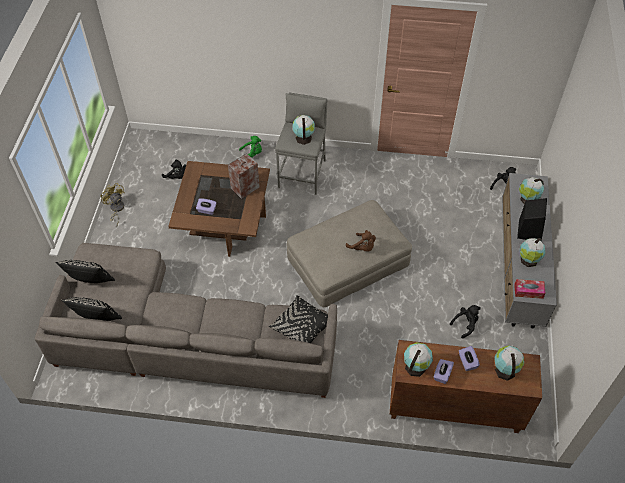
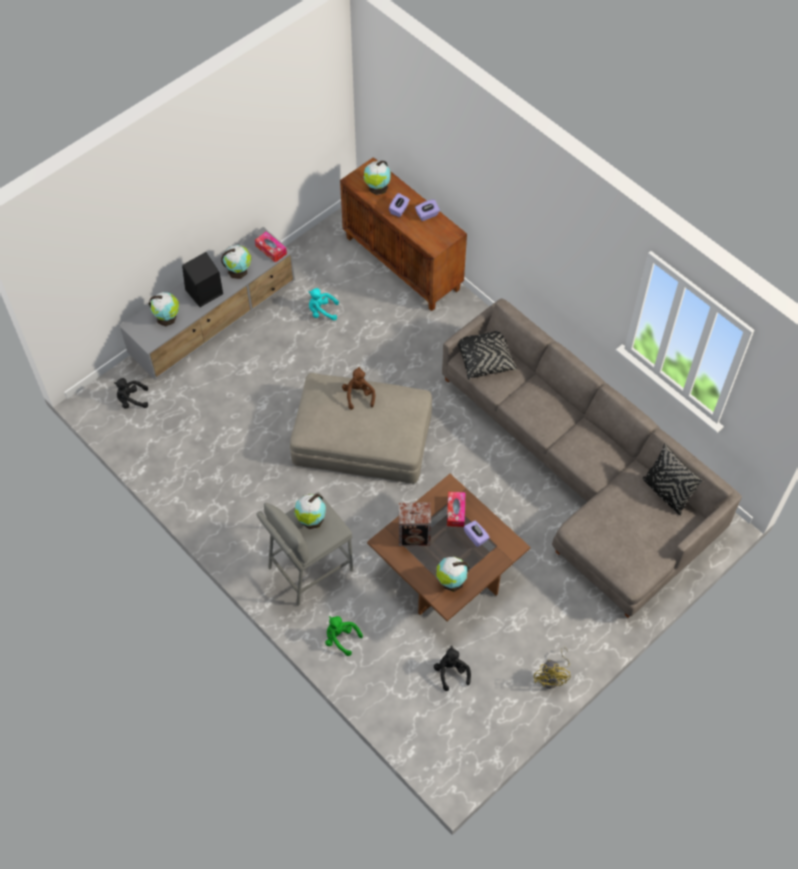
camera: 140 degrees left, 5 degrees up
(91, 282) = (650, 536): black pillow -> none
(231, 216) = (455, 511): none -> tissue box
(415, 366) = (441, 232): globe -> globe (451, 581)
(465, 324) = (322, 311): black plush toy -> turquoise plush toy

